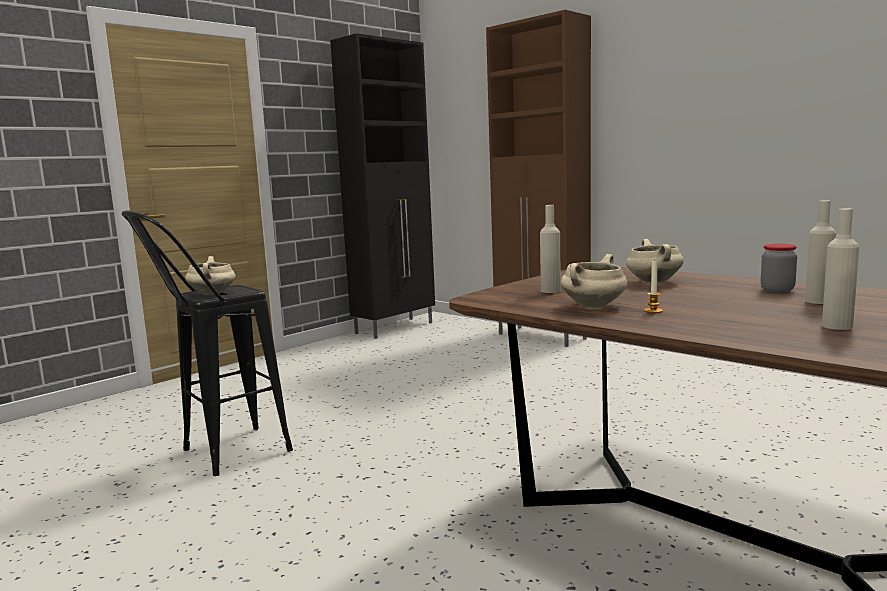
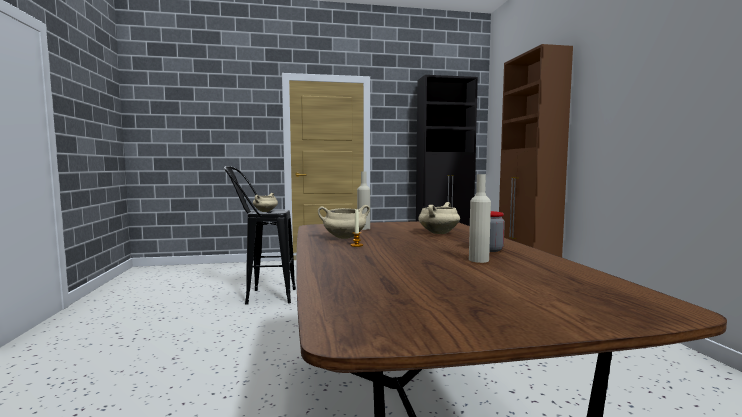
camera: 35 degrees right, 5 degrees down
(837, 326) = (408, 273): beige bottle -> none

